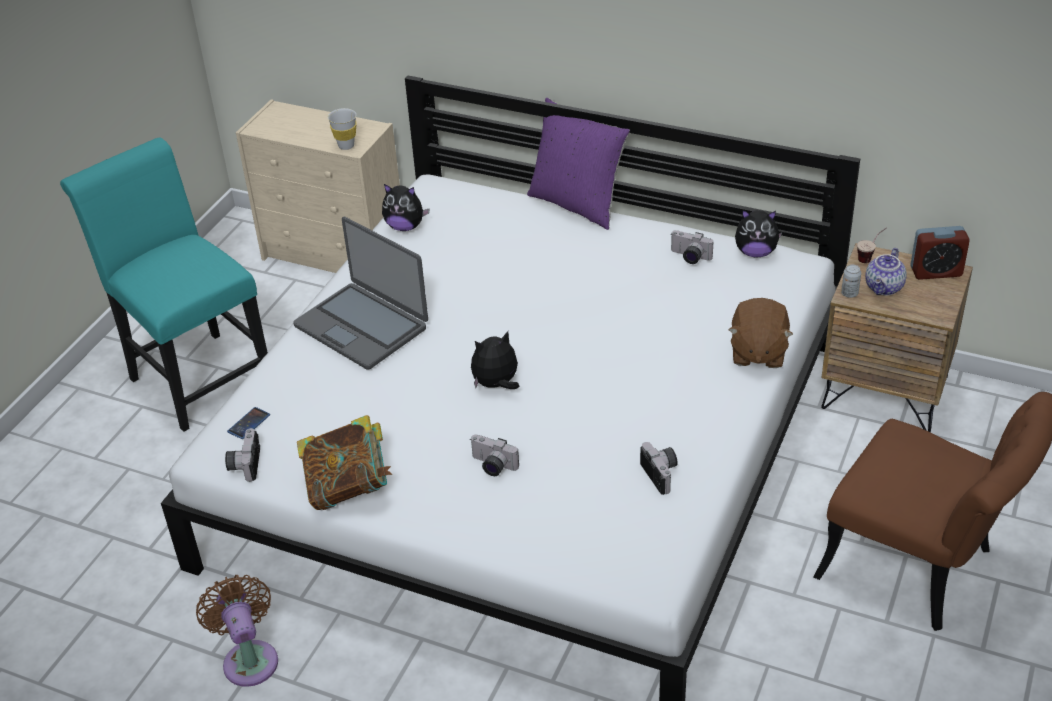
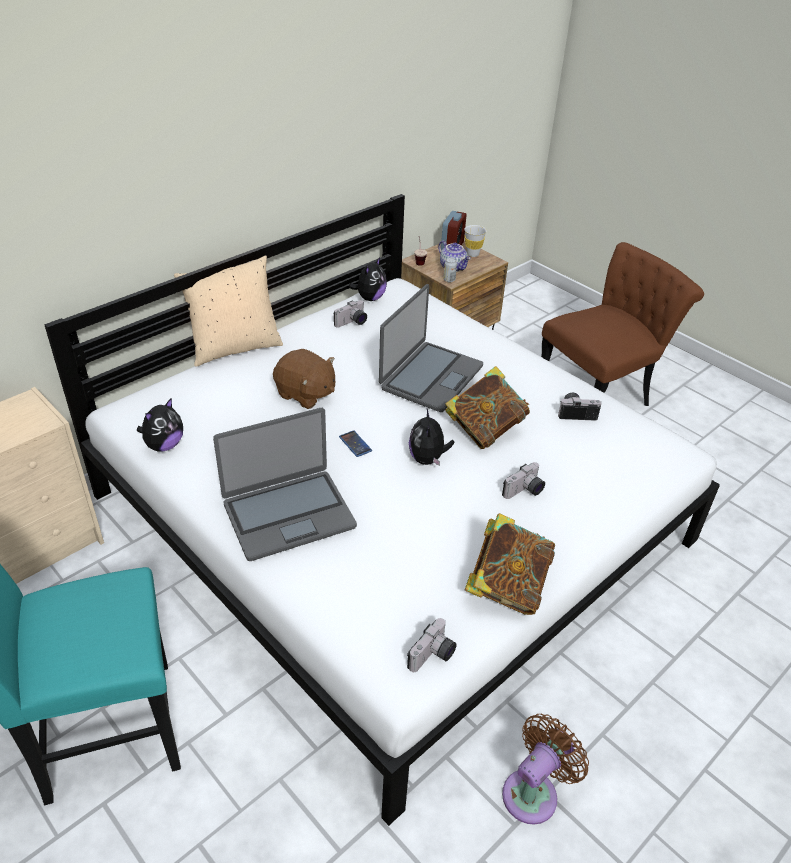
camera: 70 degrees left, 0 degrees up
(244, 464) = (433, 656): camera -> camera turned 75 degrees counterclockwise
(249, 423) = (375, 637): phone -> phone (355, 444)
(249, 658) = (534, 792): brown fan -> brown fan turned 135 degrees clockwise
(346, 146) = (35, 425): white cup -> white cup (472, 254)
(575, 410) = (485, 429): none -> book
(577, 204) = (235, 348): purple pillow -> beige pillow
(633, 343) = (430, 377): none -> laptop
(757, 352) = (476, 333): brown plush toy -> brown plush toy (305, 394)

